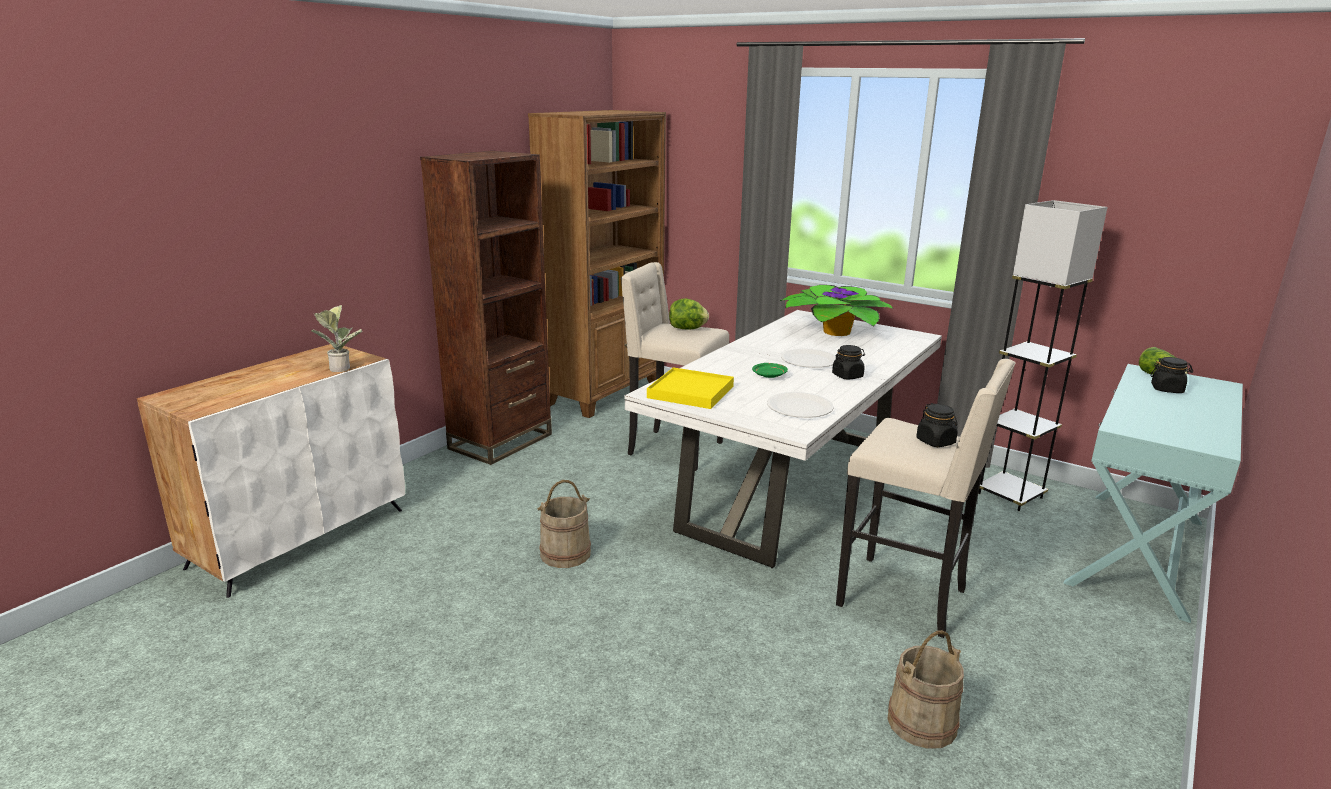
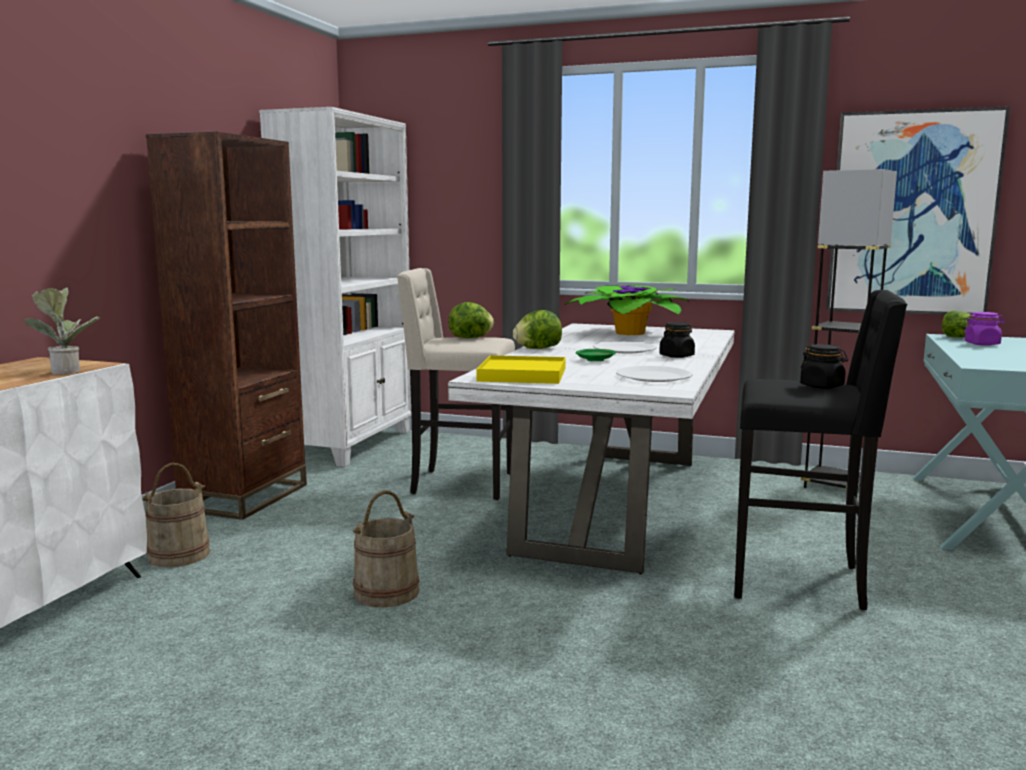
camera: 15 degrees left, 10 degrees down
(605, 393) = (351, 444): brown bookcase -> white bookcase
(733, 351) = (537, 348): none -> lettuce
(905, 598) = (800, 581): beige stool -> black stool
(921, 722) = (904, 691): beige bucket -> beige bucket (179, 555)
(1130, 243) = (911, 213): none -> picture
(1167, 389) = (982, 344): black jar -> purple jar

